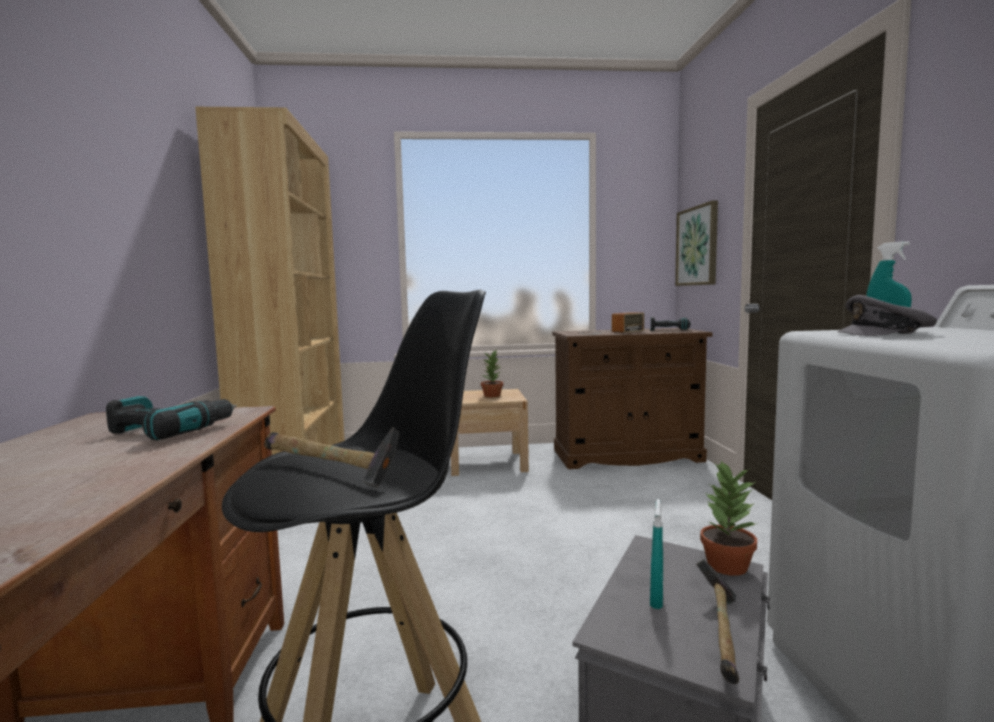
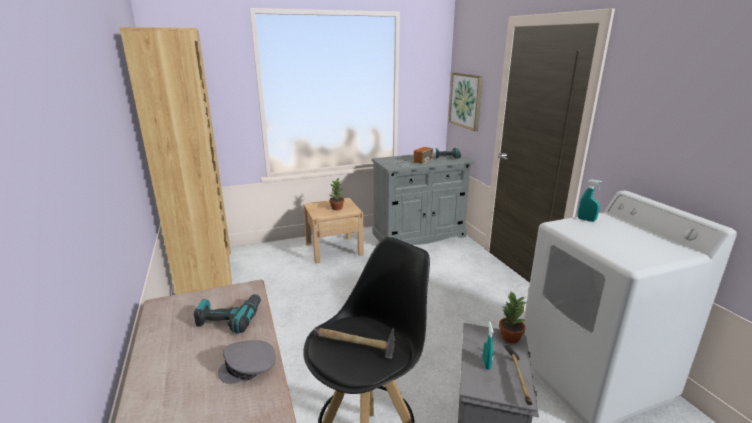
camera: 15 degrees left, 15 degrees up
(627, 456) = (419, 235): brown cabinet -> grey cabinet
(885, 334) = (588, 232): grey cap -> grey cap (249, 367)

